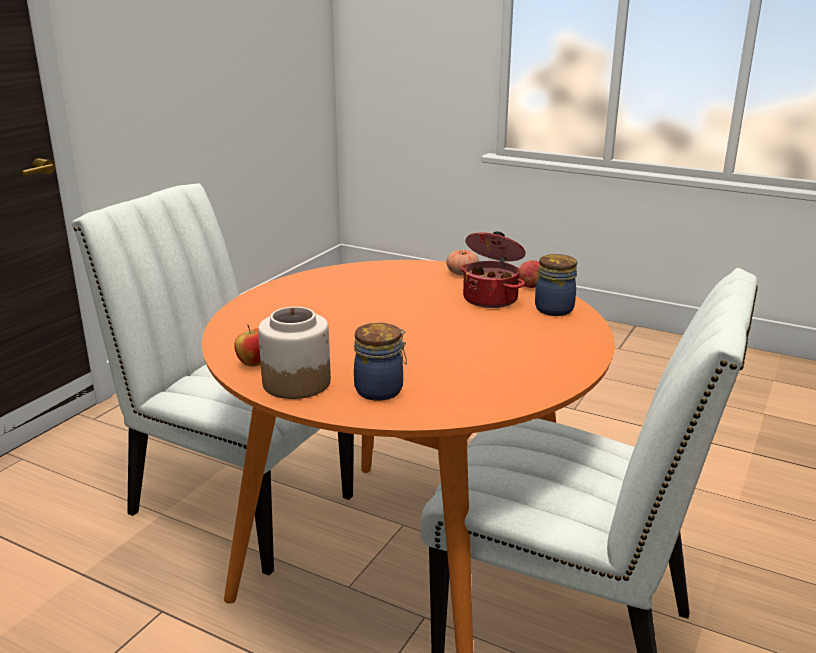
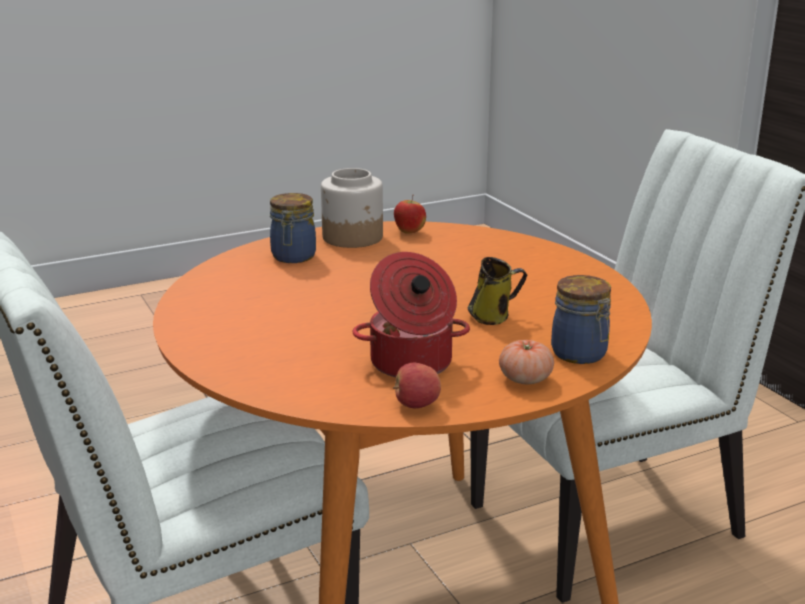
camera: 125 degrees right, 0 degrees up
(395, 296) = (492, 316): none -> mug
(554, 309) = (325, 387): jar -> jar (580, 354)

